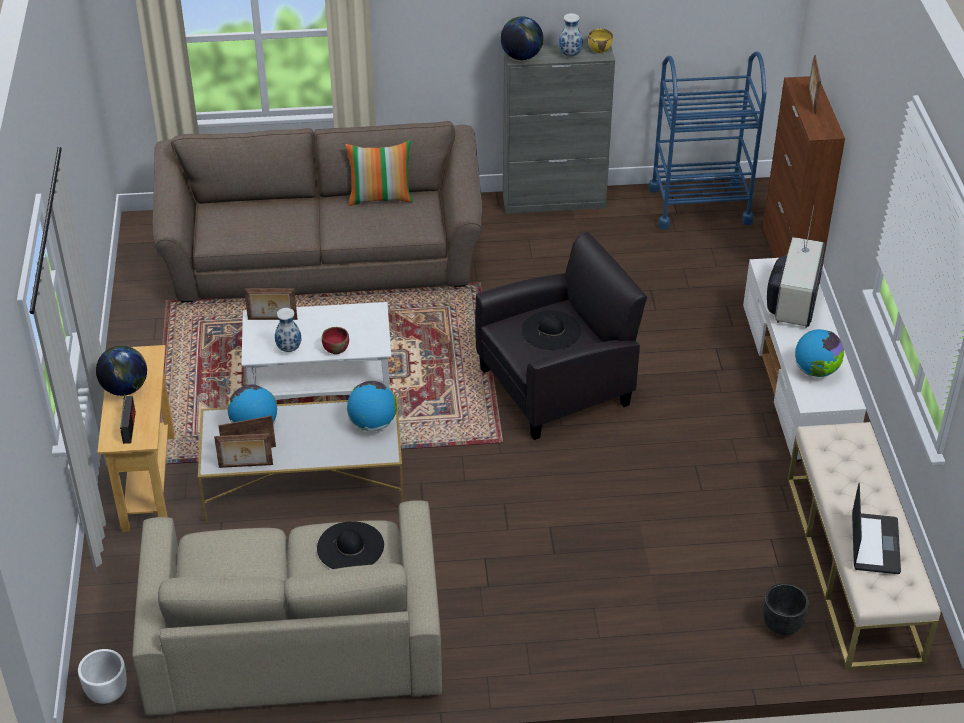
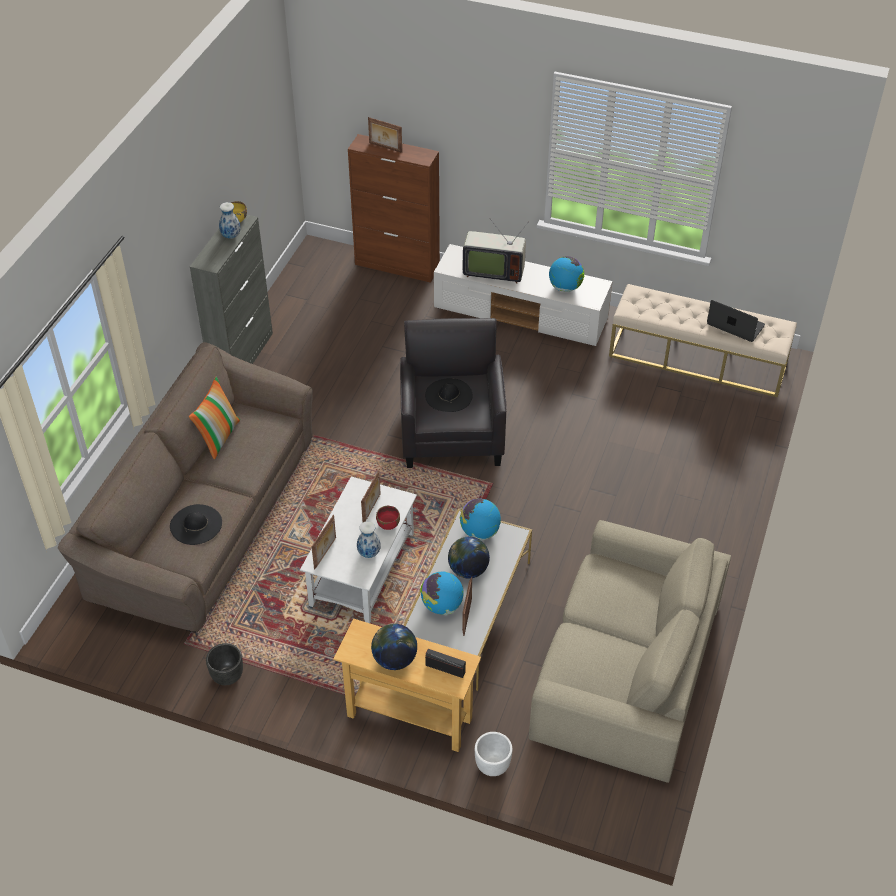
camera: 65 degrees left, 5 degrees up
(107, 692) = (628, 806): white planter -> white planter (492, 765)
(246, 466) = (484, 624): picture frame -> picture frame (372, 509)
(350, 547) = (609, 583): black hat -> black hat (196, 524)
(521, 57) = (212, 262): globe -> globe (468, 570)
(699, 205) = (308, 285): blue cart -> none
(782, 625) = (730, 410): black planter -> black planter (227, 675)
(792, 303) = (493, 271): television -> television turned 150 degrees clockwise

